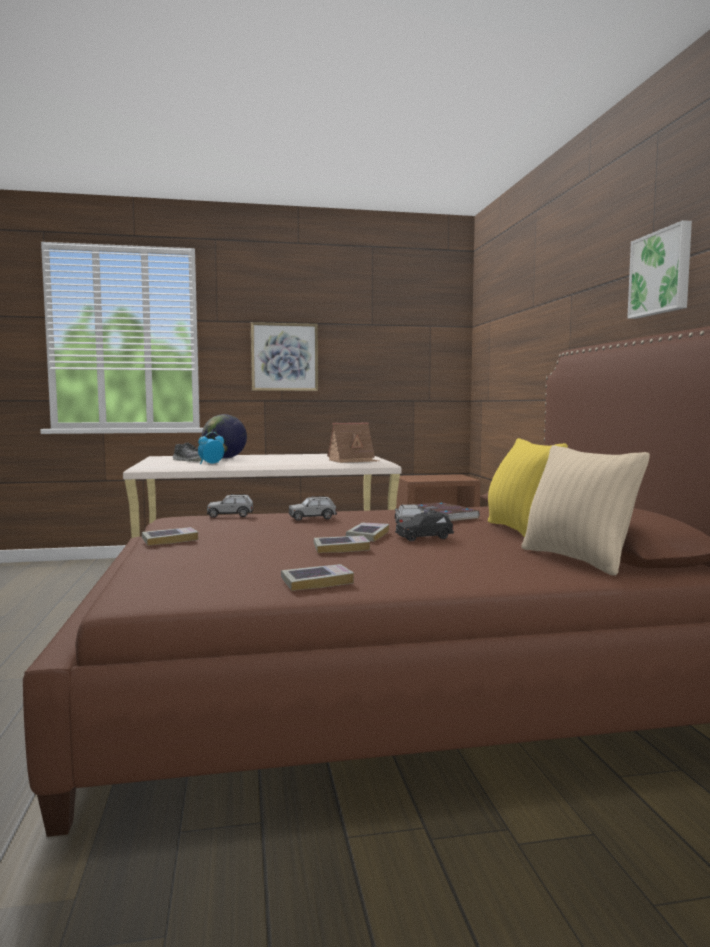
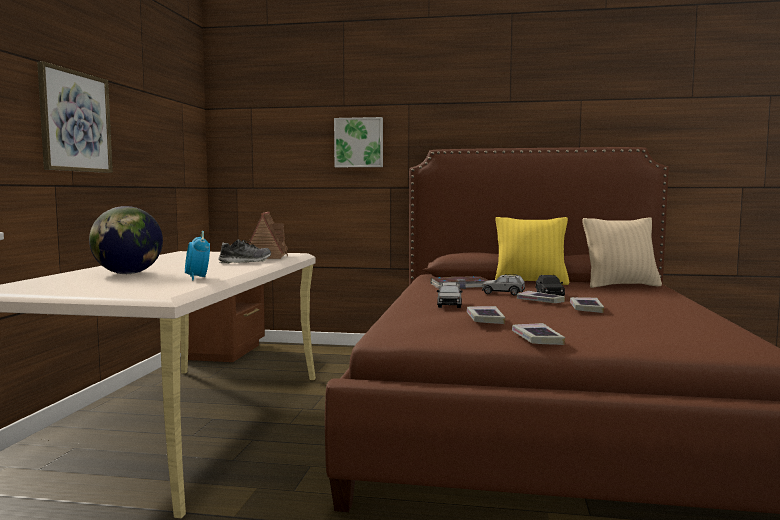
camera: 70 degrees left, 0 degrees up
(189, 461) = (129, 282): shoe -> shoe (245, 262)
(230, 515) = (415, 319): grey toy car -> none
(317, 582) = (695, 318): book -> book (485, 319)
(661, 273) = (524, 107): picture -> picture (359, 142)

